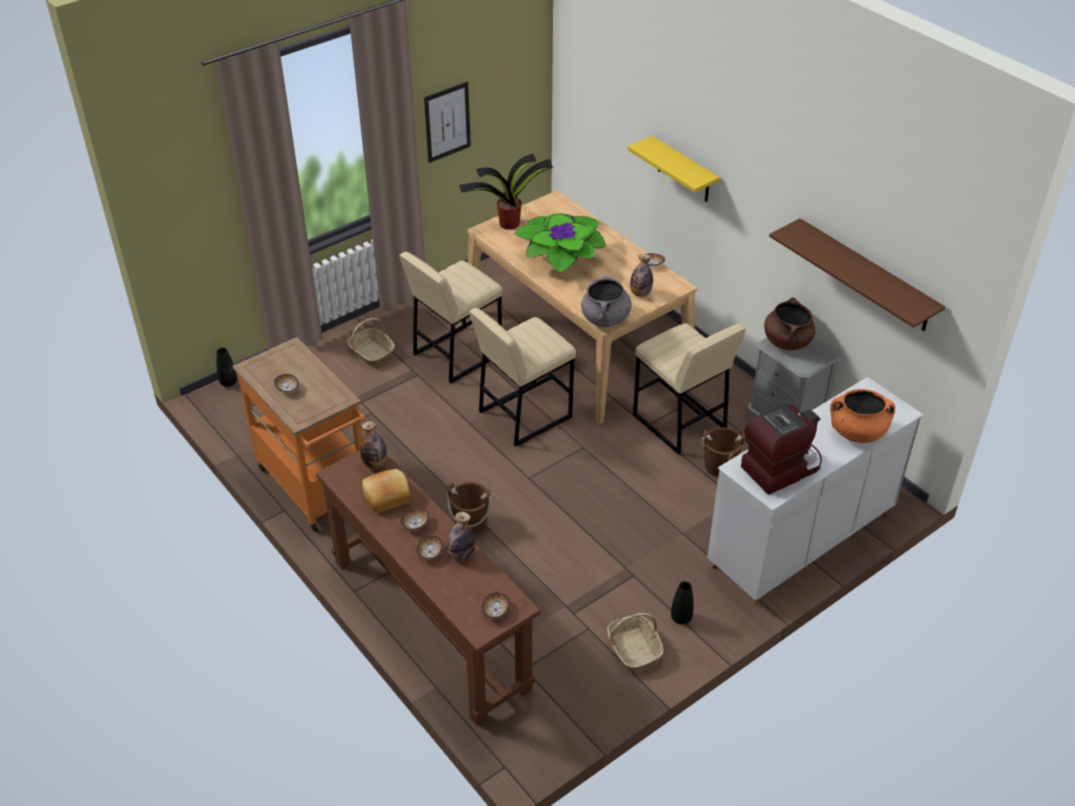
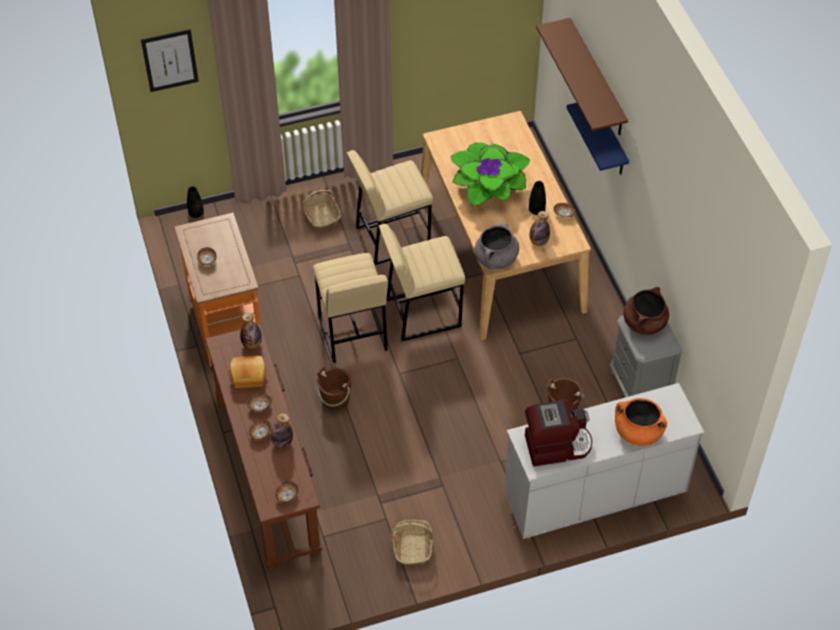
camera: 20 degrees right, 10 degrees up
(447, 122) = (427, 34): picture -> picture (170, 60)
(508, 224) = (460, 137): potted plant -> none
(681, 423) = (550, 359): beige chair -> beige chair (353, 334)
(681, 618) = (462, 533): black vase -> black vase (536, 210)
(683, 170) = (610, 140): yellow shelf -> blue shelf
(866, 276) = (700, 298): brown shelf -> brown shelf (597, 79)

